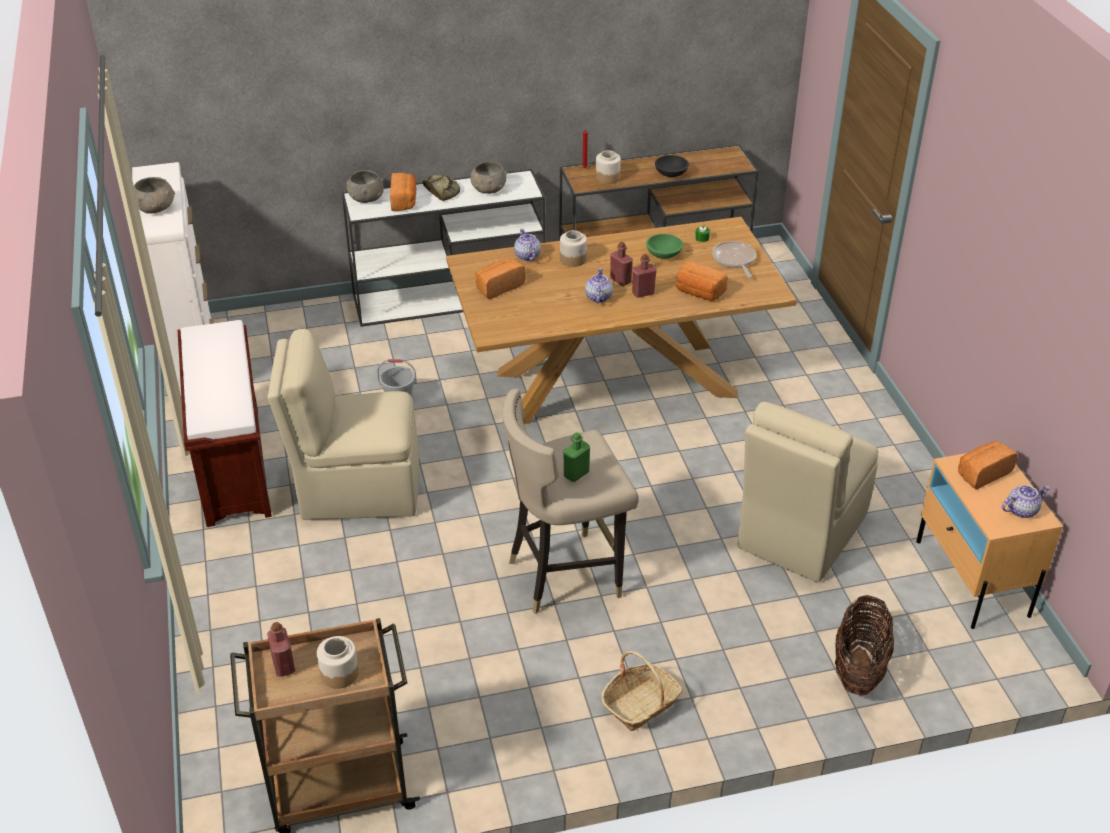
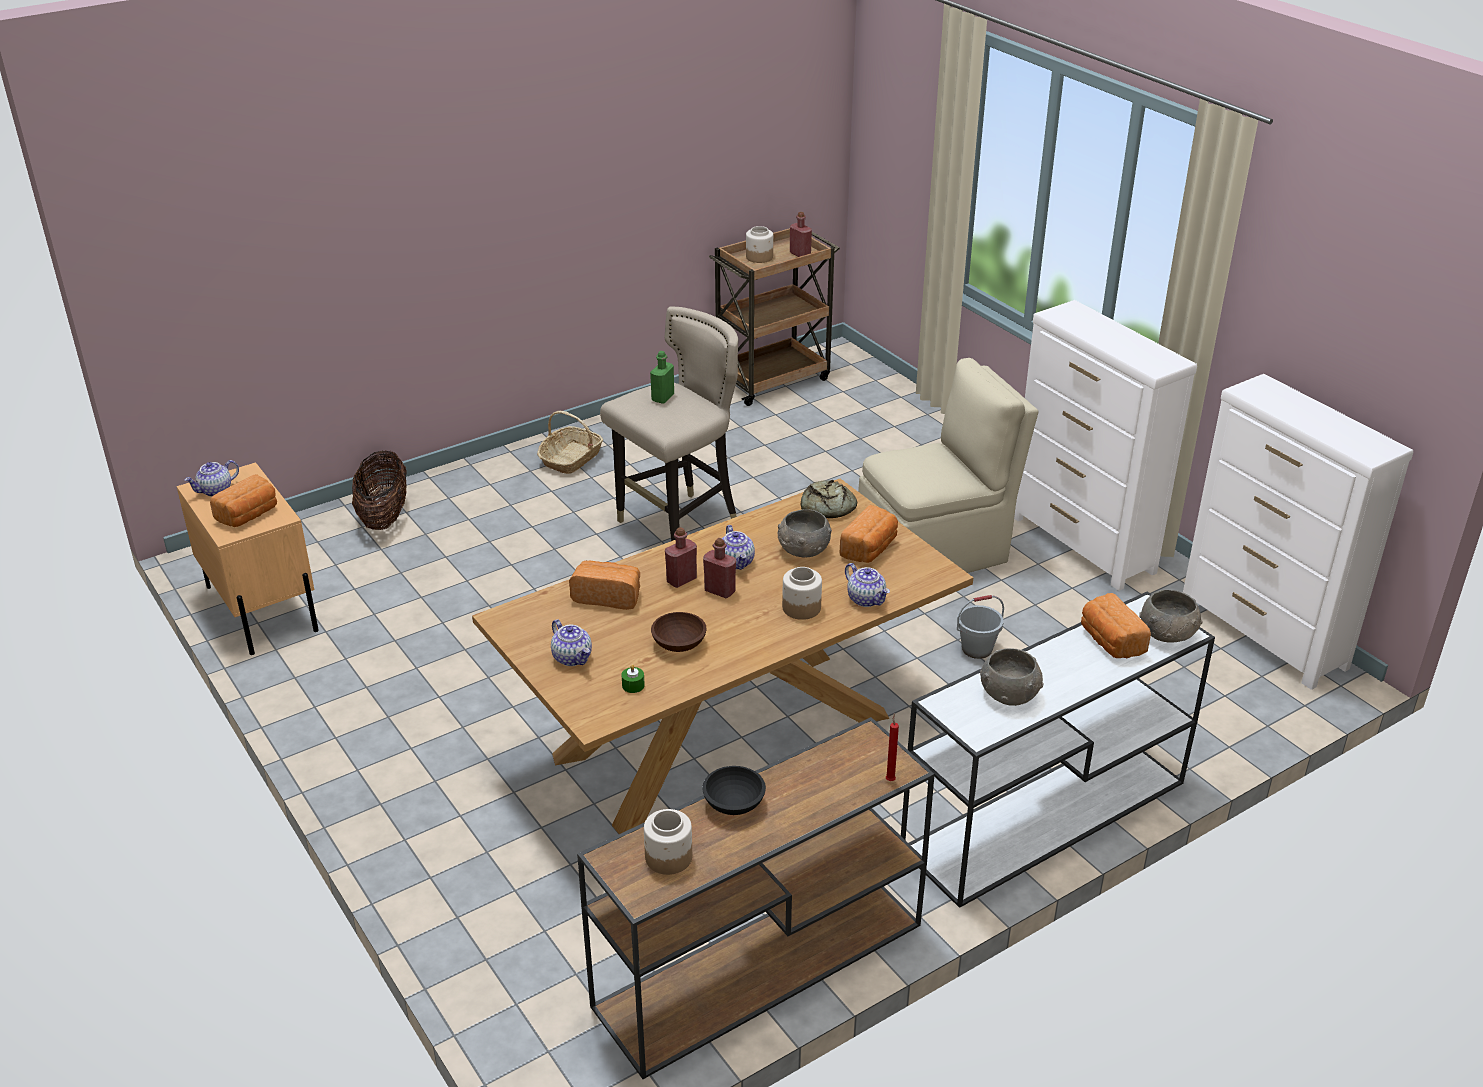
camera: 160 degrees right, 5 degrees down
(156, 208) = (1295, 407): grey bowl -> grey bowl (803, 550)
(232, 464) = (1082, 544): brown bench -> white dresser
(442, 191) = (1075, 673): bread -> bread (826, 507)
(607, 178) = (837, 767): jar -> jar (668, 858)
(663, 255) = (679, 643): green bowl -> brown bowl
(734, 260) = (573, 658): frying pan -> teapot
(800, 533) = (449, 610): beige chair -> none

